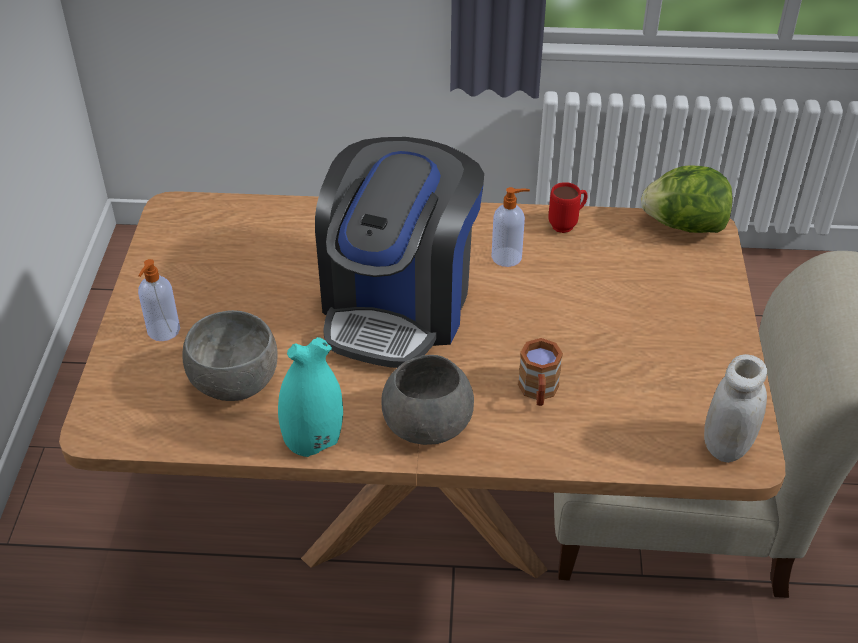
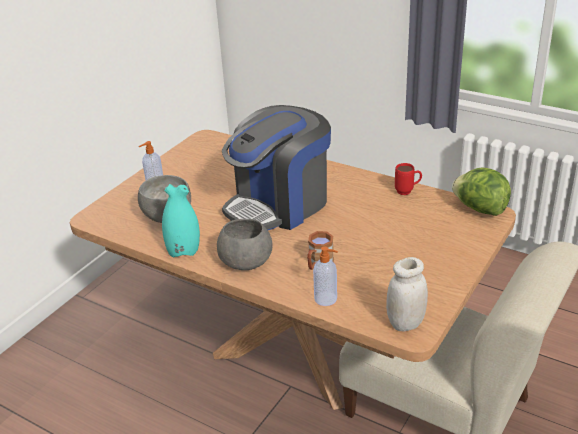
camera: 30 degrees right, 10 degrees down
(508, 257) = (358, 198): soap dispenser -> soap dispenser (326, 299)

